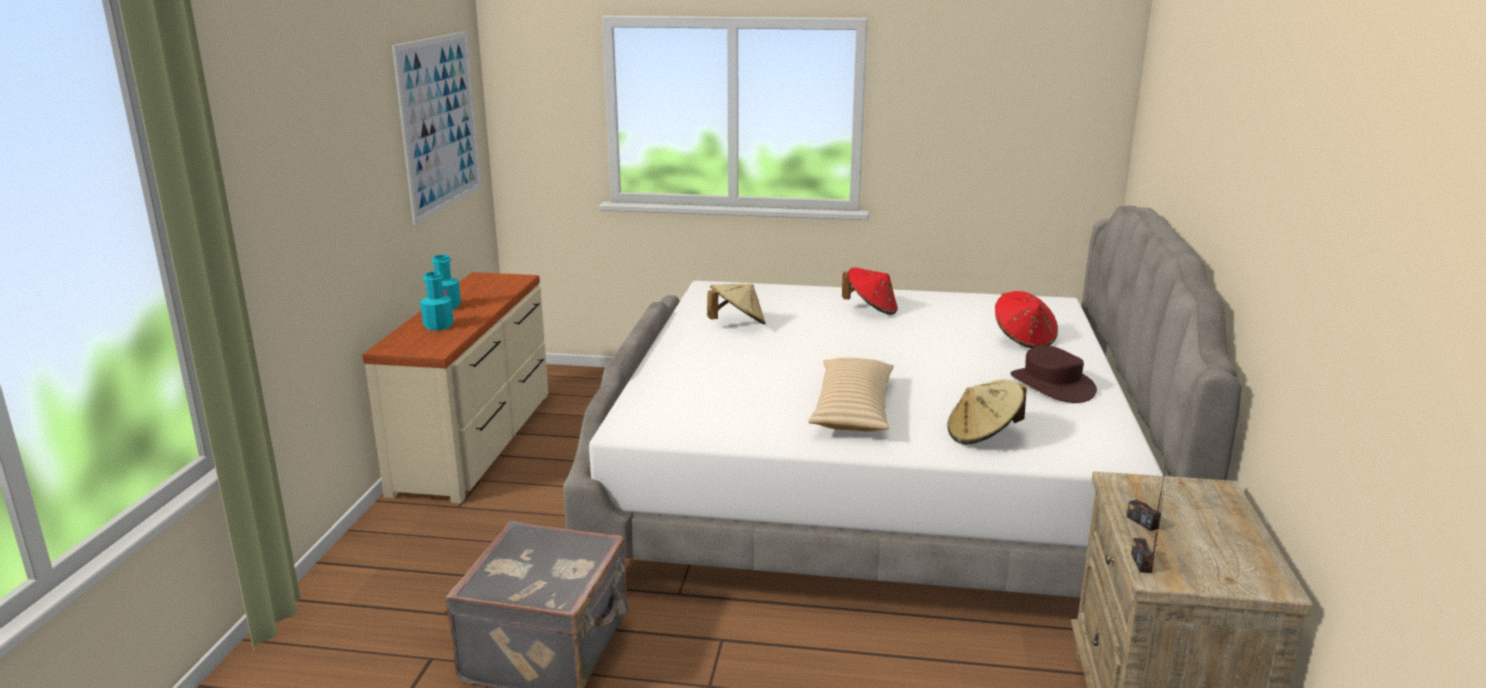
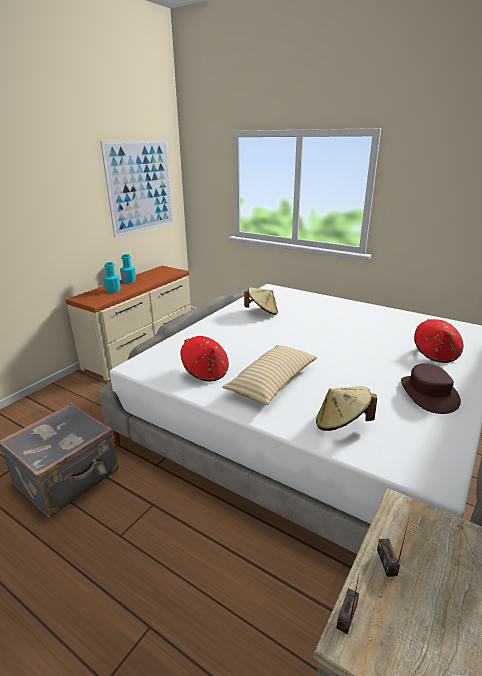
camera: 25 degrees right, 5 degrees up
(871, 310) = (349, 315): red hat -> red hat (205, 372)

